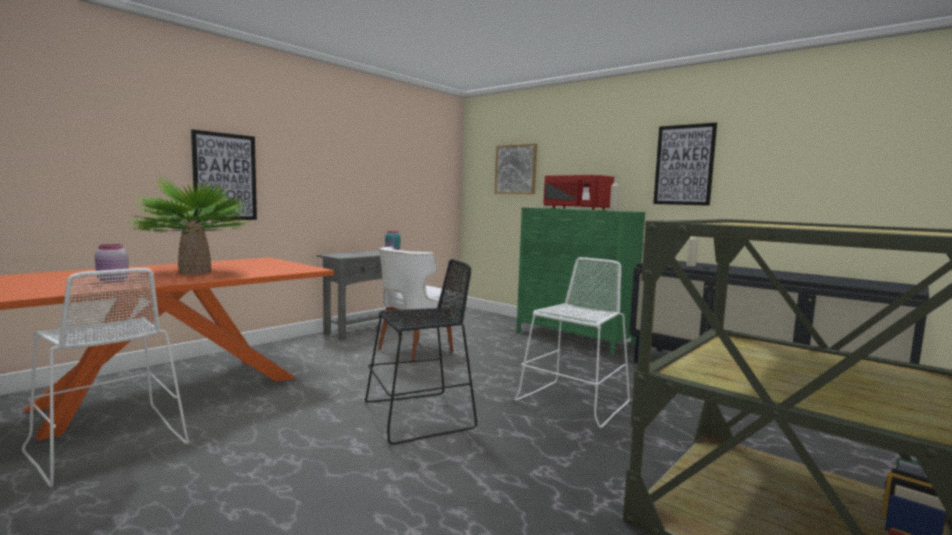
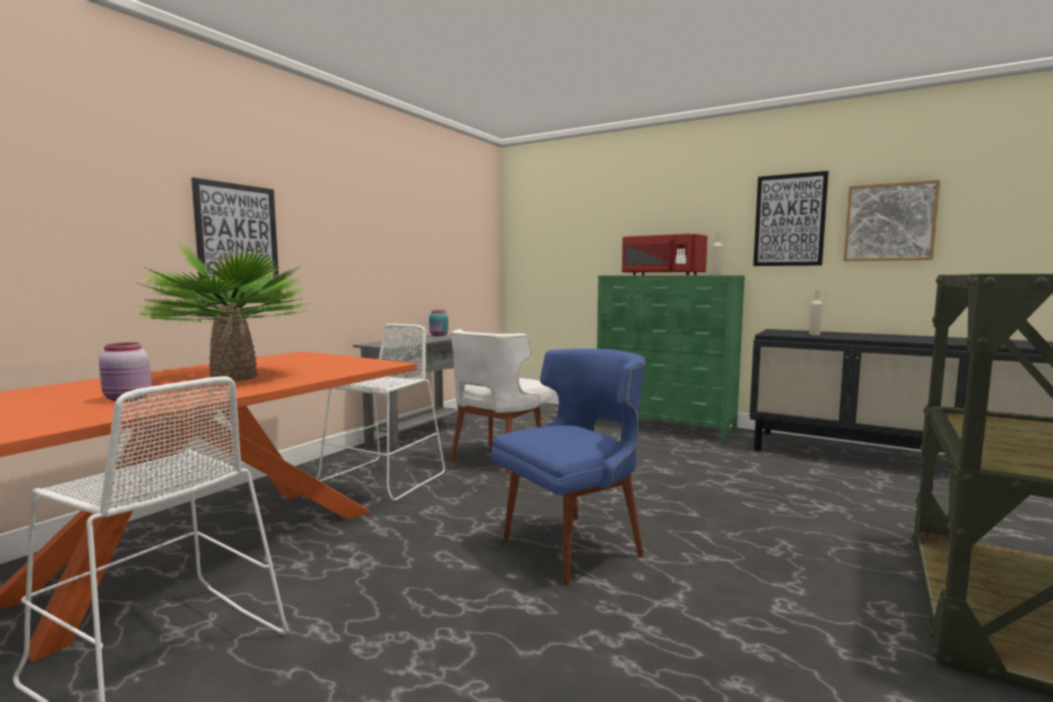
camera: 10 degrees left, 0 degrees up
(417, 416) = (570, 548): black stool -> blue chair
(516, 169) = (574, 231): picture -> picture (889, 222)
(573, 403) = (736, 508): white stool -> white stool (382, 479)

